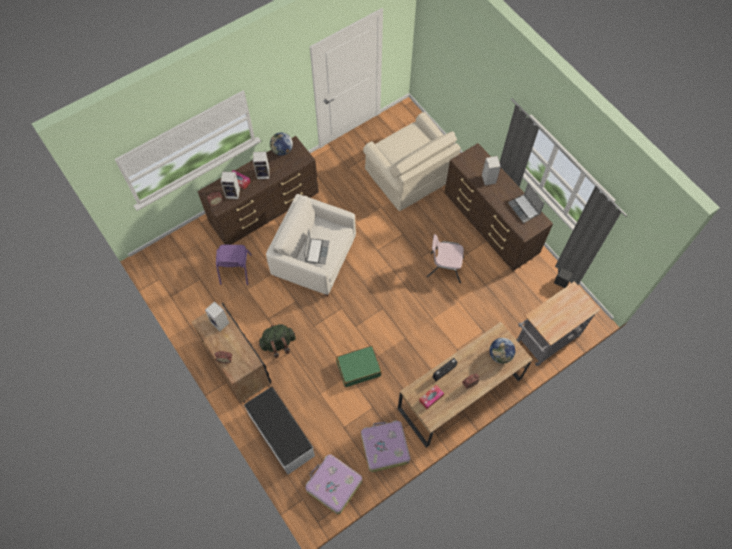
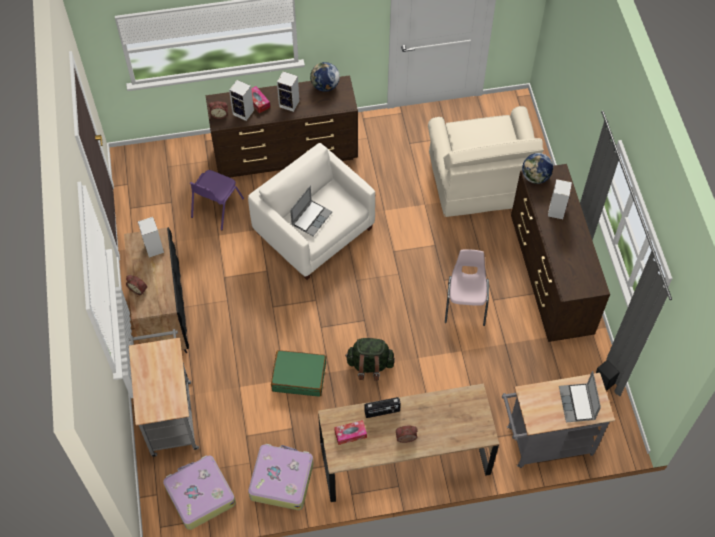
camera: 25 degrees right, 5 degrees down
(278, 344) = (221, 310): green backpack -> green backpack (370, 365)
(281, 436) = (170, 413): white bench -> grey cart
(444, 267) = (466, 303): pink chair -> pink chair turned 60 degrees clockwise
(500, 355) = (461, 421): globe -> globe (535, 177)
(524, 209) = (583, 262): laptop -> laptop (577, 404)

